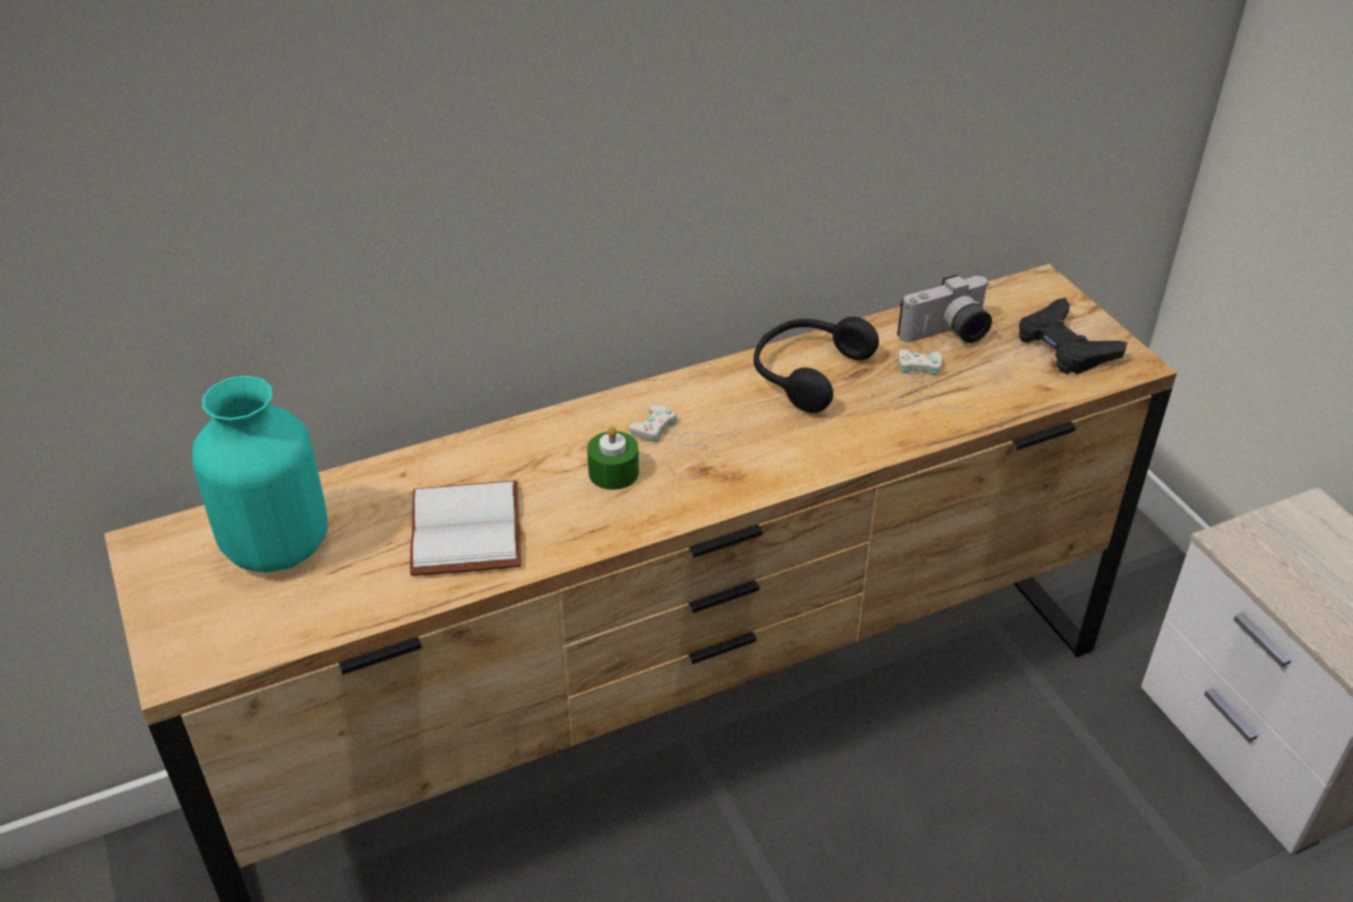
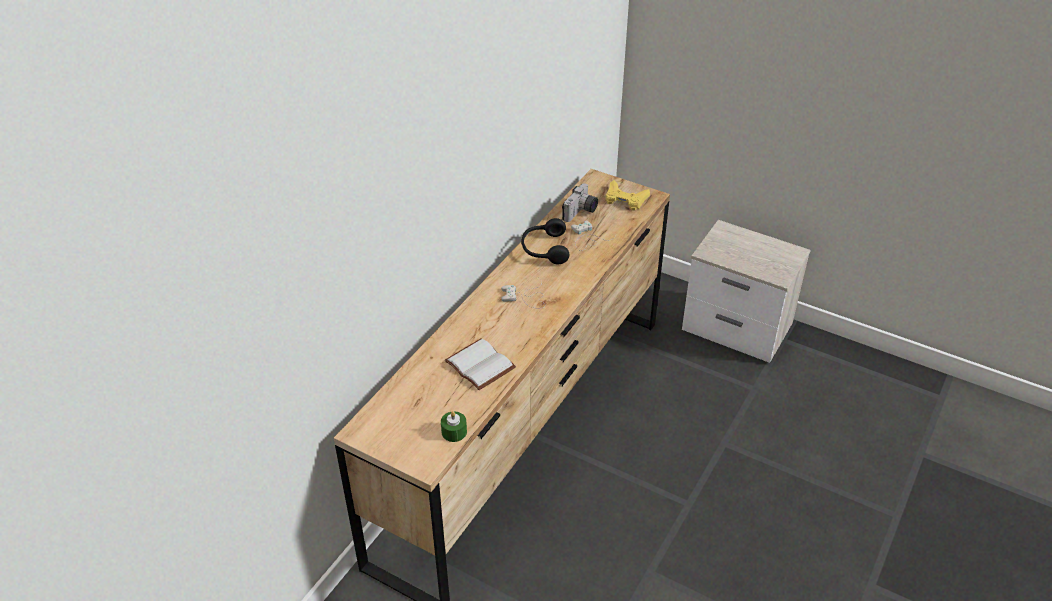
camera: 35 degrees left, 0 degrees up
(279, 546) = (414, 406): turquoise vase -> none
(613, 472) = (512, 318): green candle -> green candle (454, 432)
(1065, 346) = (625, 199): black game controller -> yellow game controller

